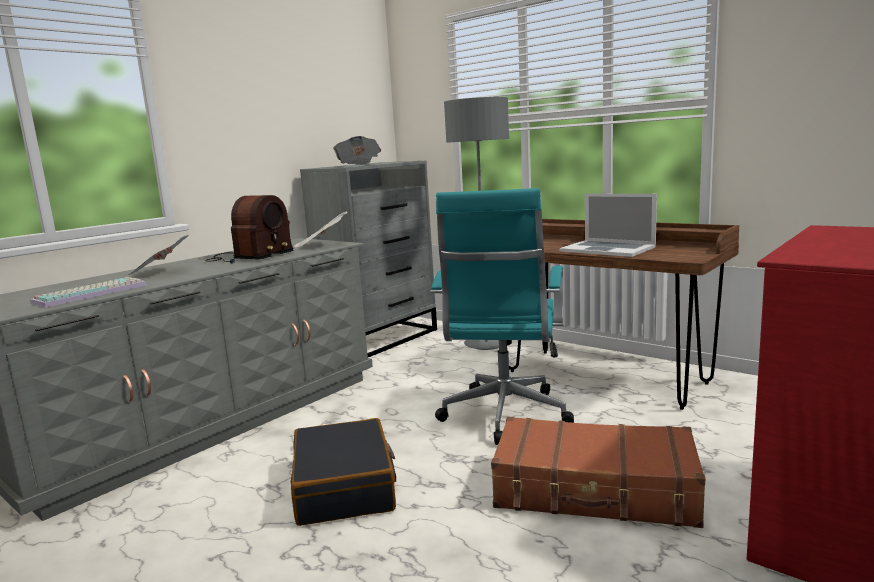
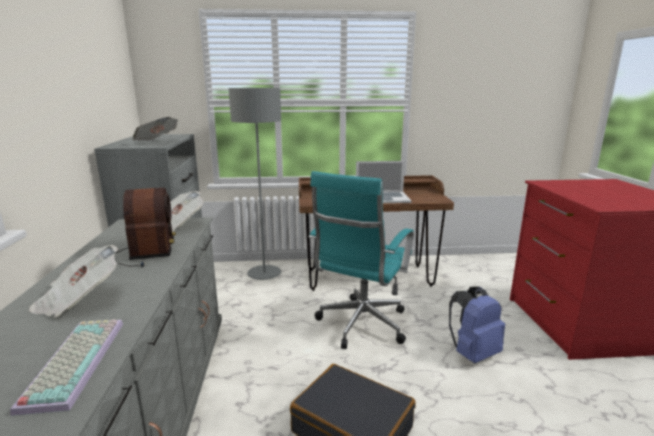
camera: 45 degrees left, 5 degrees up
(504, 417) = (360, 326): turquoise office chair -> turquoise office chair turned 60 degrees clockwise
(595, 490) = (472, 353): brown suitcase -> blue backpack

